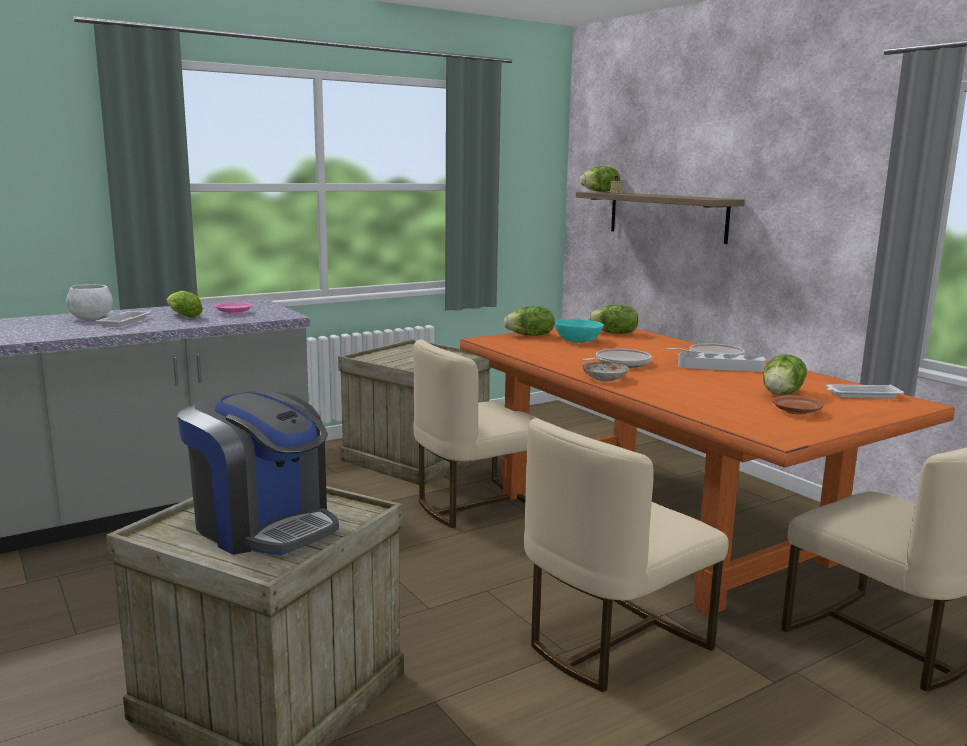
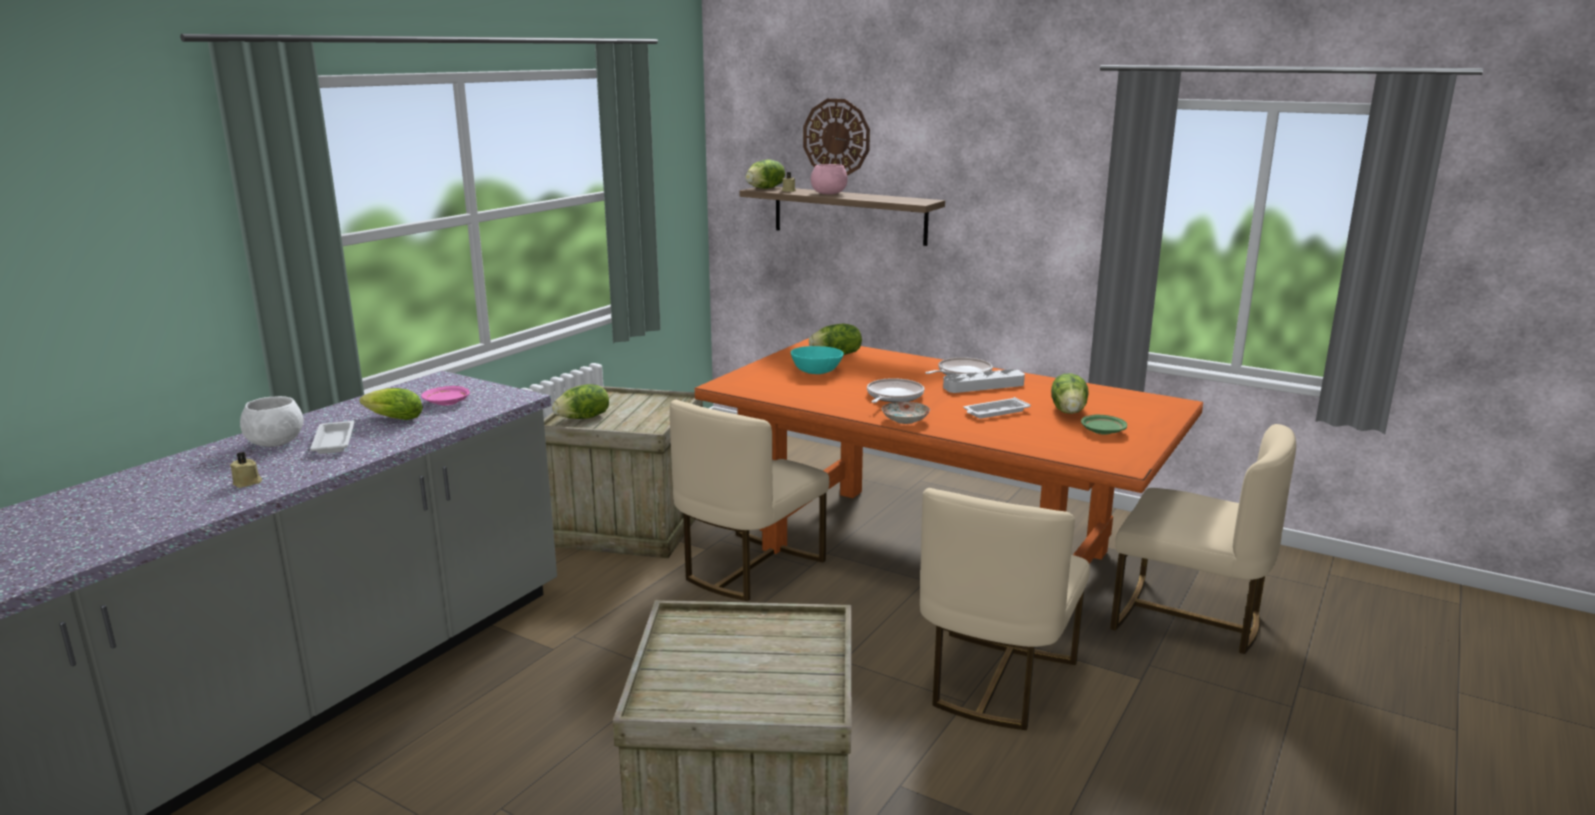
camera: 25 degrees left, 5 degrees up
(35, 333) = (247, 483): none -> beige candle
(263, 526) = (749, 664): coffee machine -> none
(530, 335) = (761, 371): lettuce -> lettuce (584, 418)
(646, 194) = (829, 194): none -> pink bowl
(661, 145) = (836, 138): none -> wall clock
(796, 412) = (1102, 431): brown plate -> green plate
(861, 395) = (1127, 401): white tray -> white tray (995, 412)

